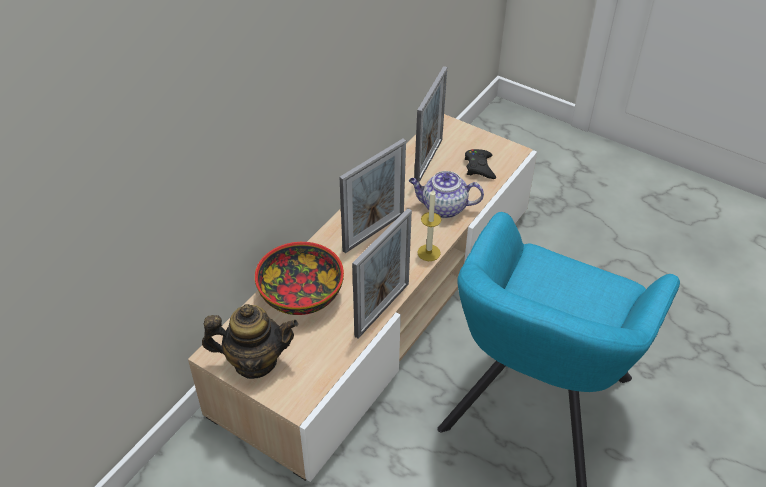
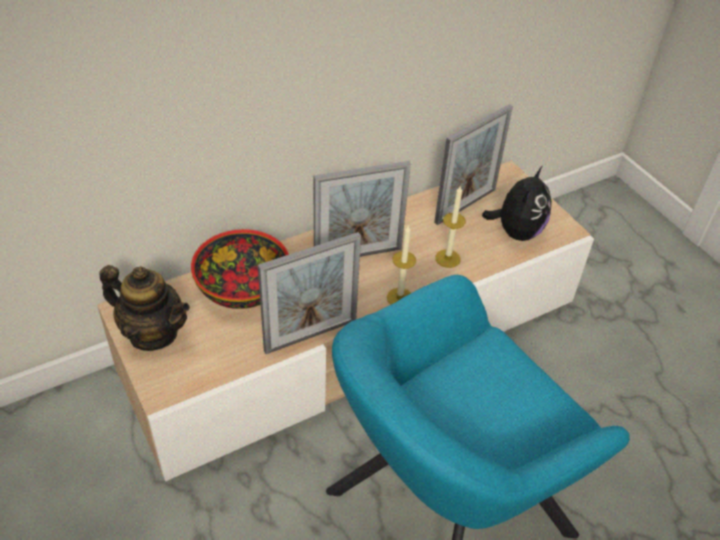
camera: 25 degrees right, 0 degrees up
(443, 208) = (447, 258): teapot -> candle
(479, 167) = (516, 231): black game controller -> plush toy

